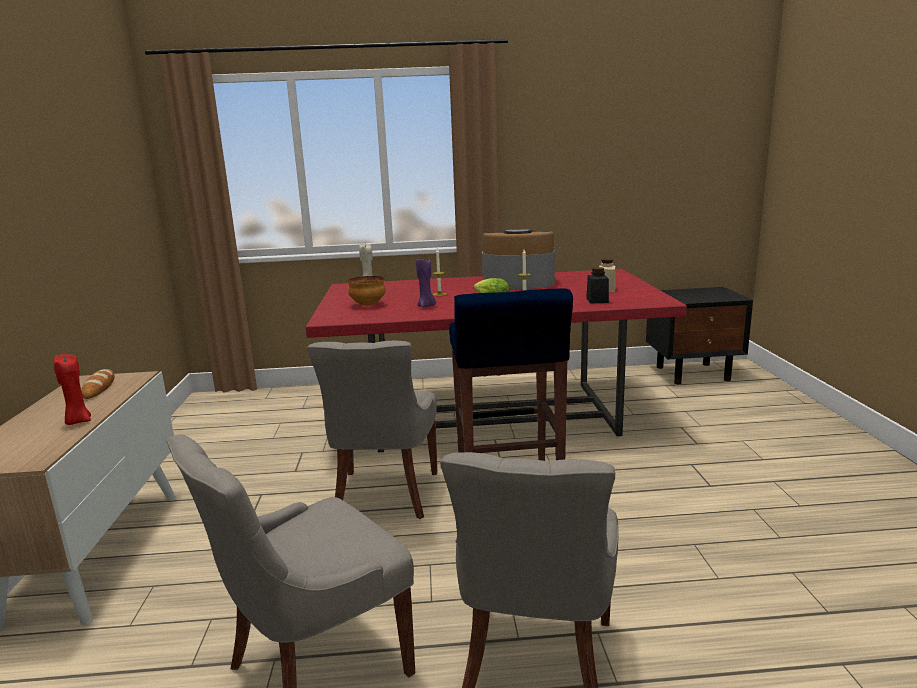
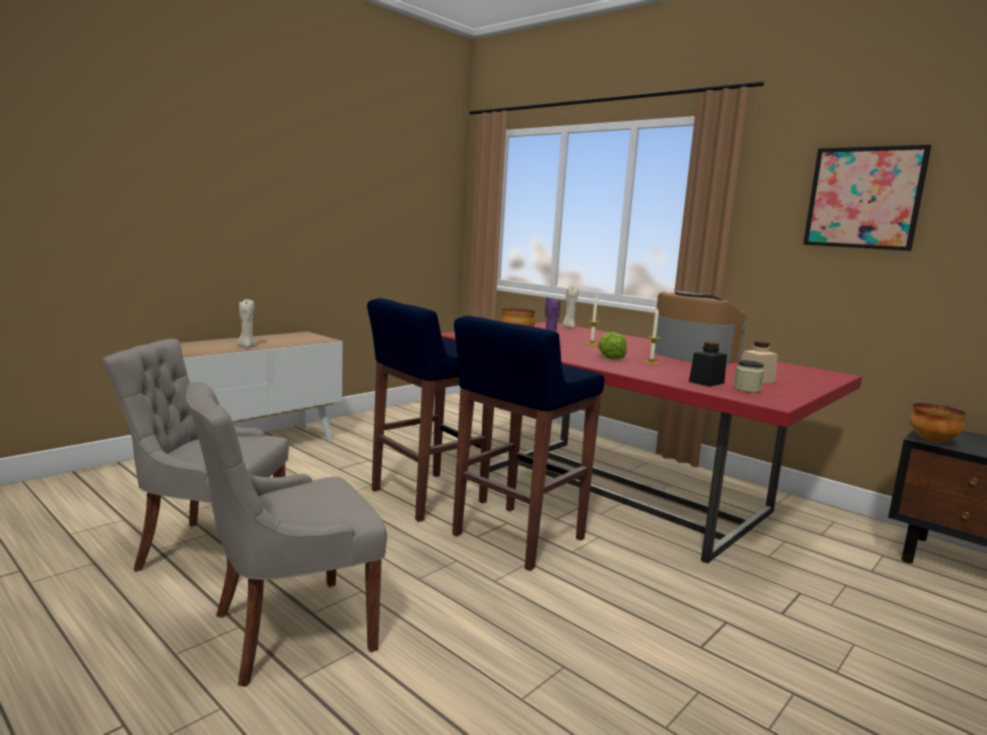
camera: 45 degrees right, 5 degrees down
(78, 421) = (246, 346): red candle -> beige candle
(99, 387) = (297, 338): bread -> none
(384, 495) = (426, 497): grey chair -> blue stool
(589, 136) = (864, 198): none -> picture
(626, 297) = (747, 389): none -> jar
(681, 300) = (933, 441): none -> bowl

